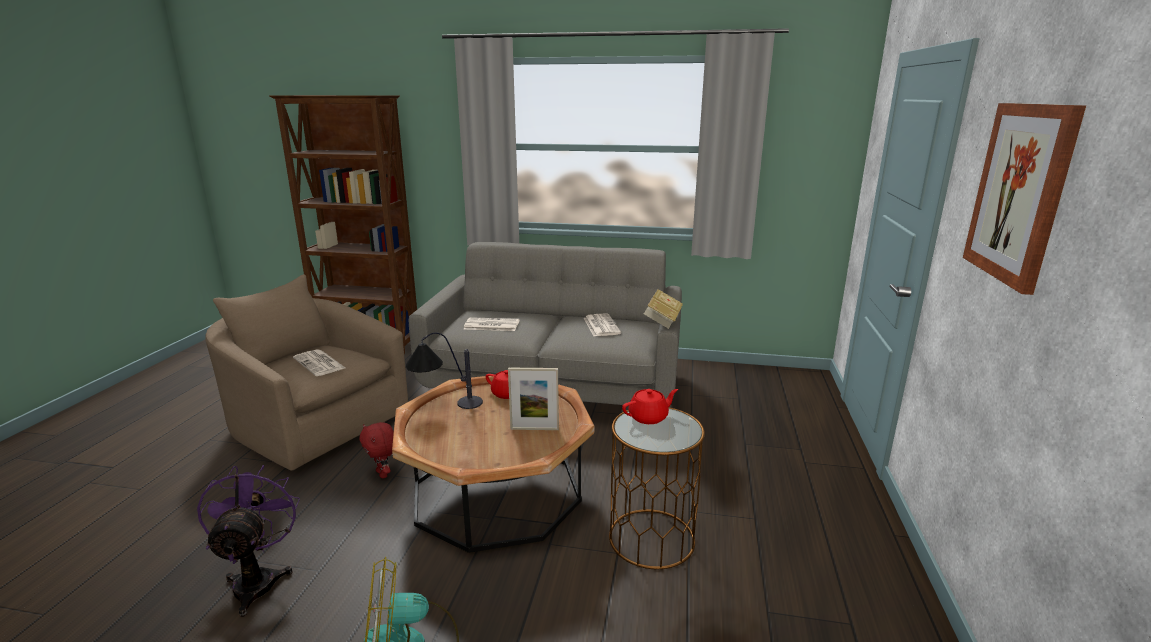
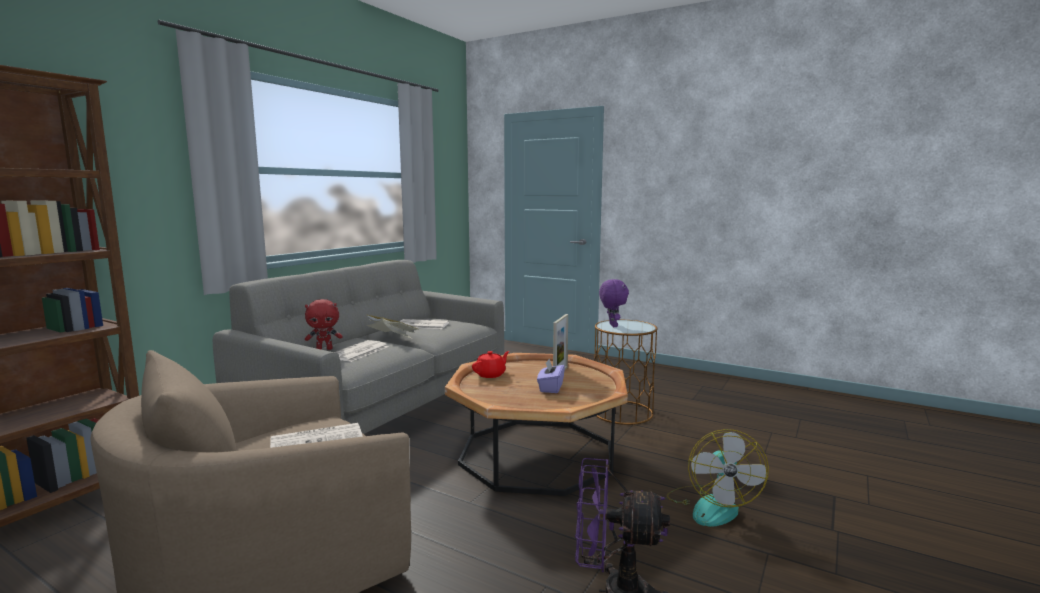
camera: 70 degrees left, 10 degrees down
(383, 474) = (461, 509): red plush toy -> red plush toy (324, 349)
(443, 404) = (486, 396): table lamp -> none
(480, 431) = (550, 388): none -> purple tissue box
(649, 417) = (612, 325): red teapot -> purple plush toy
(663, 320) = (476, 299): book -> book (391, 337)
(1020, 193) = (679, 169): picture -> none

